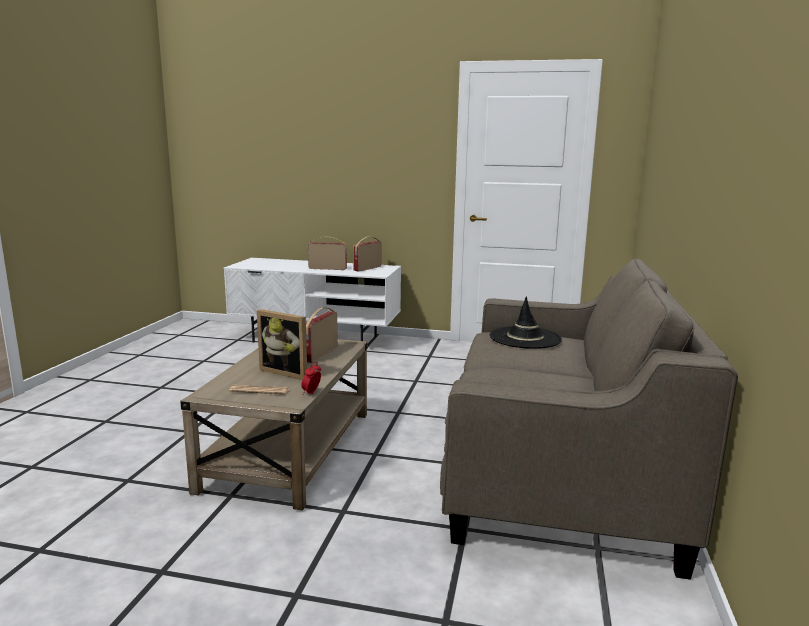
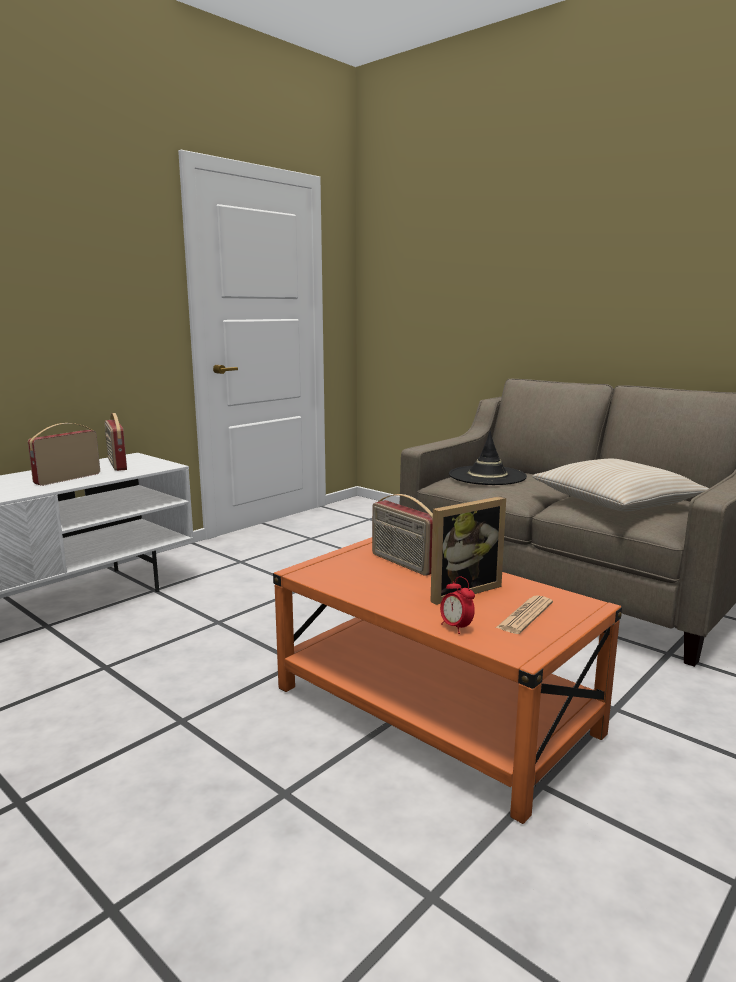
camera: 60 degrees left, 0 degrees up
(289, 450) = (434, 711): beige coffee table -> orange coffee table
(311, 393) = (554, 589): alarm clock -> alarm clock (456, 627)
(519, 382) = (616, 501): none -> beige pillow

